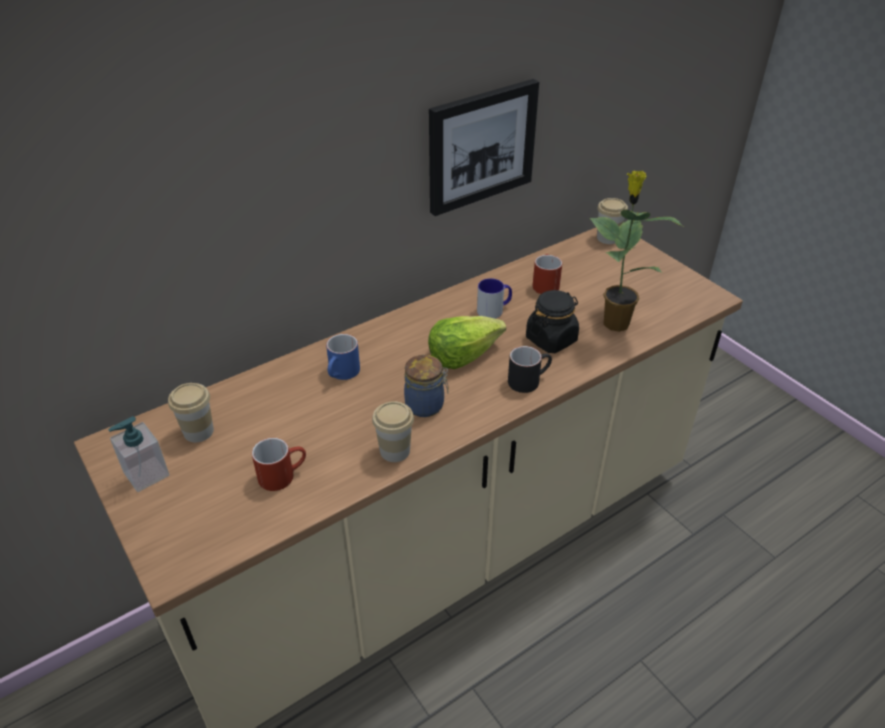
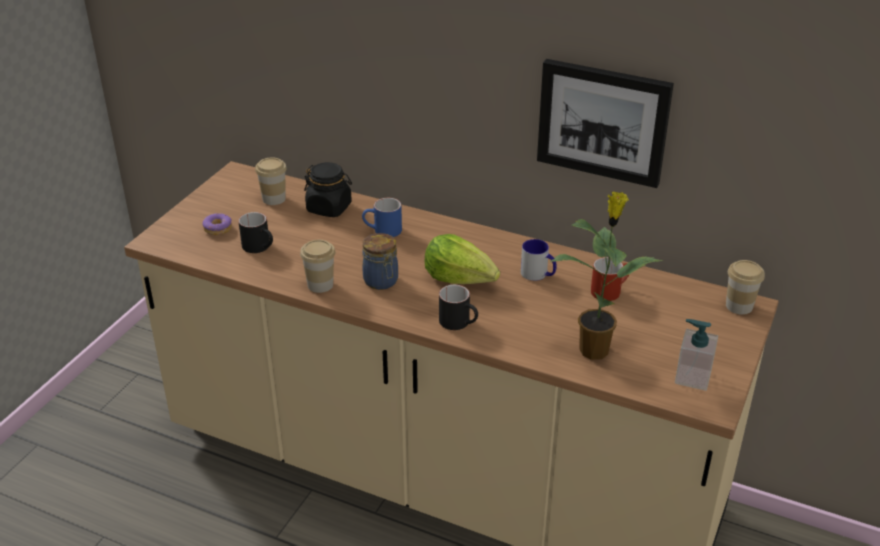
camera: 60 degrees right, 5 degrees down
(146, 474) = (222, 197): soap dispenser -> soap dispenser (692, 377)
(209, 499) = (218, 229): none -> donut
(283, 474) = (260, 247): red mug -> black mug
(551, 339) = (528, 318): black jar -> black jar (329, 208)

